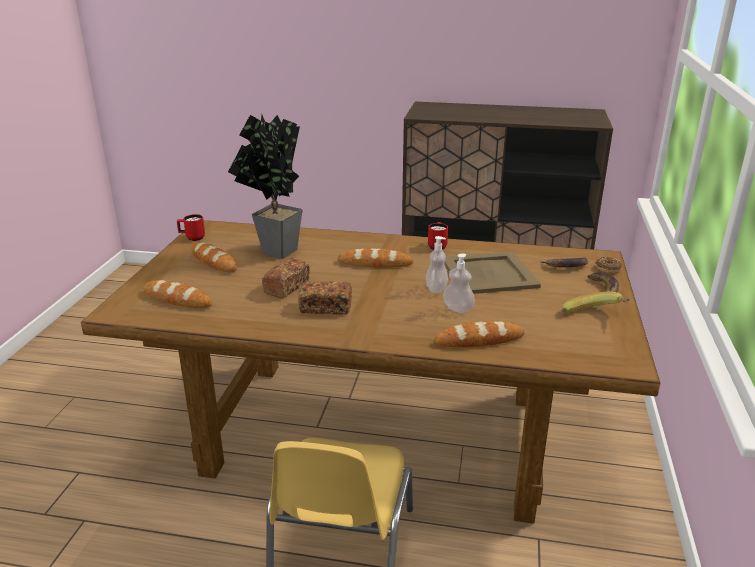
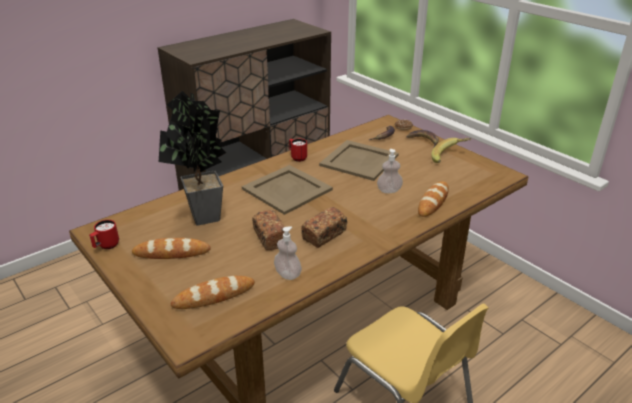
camera: 50 degrees left, 5 degrees up
(375, 263) = (287, 189): bread -> beige tray
(436, 289) = (354, 185): soap dispenser -> soap dispenser (287, 274)

